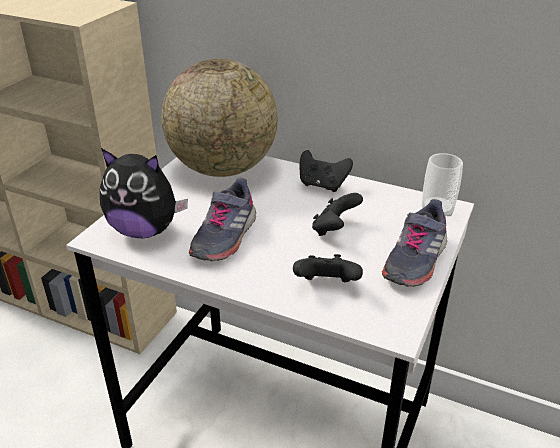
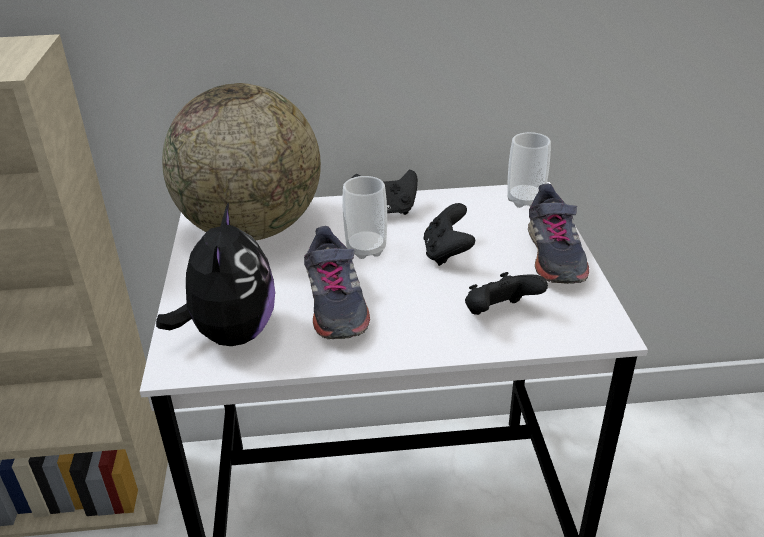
camera: 30 degrees left, 0 degrees up
(145, 230) = (230, 333): plush toy -> plush toy turned 75 degrees counterclockwise
(281, 207) = (366, 249): none -> cup

